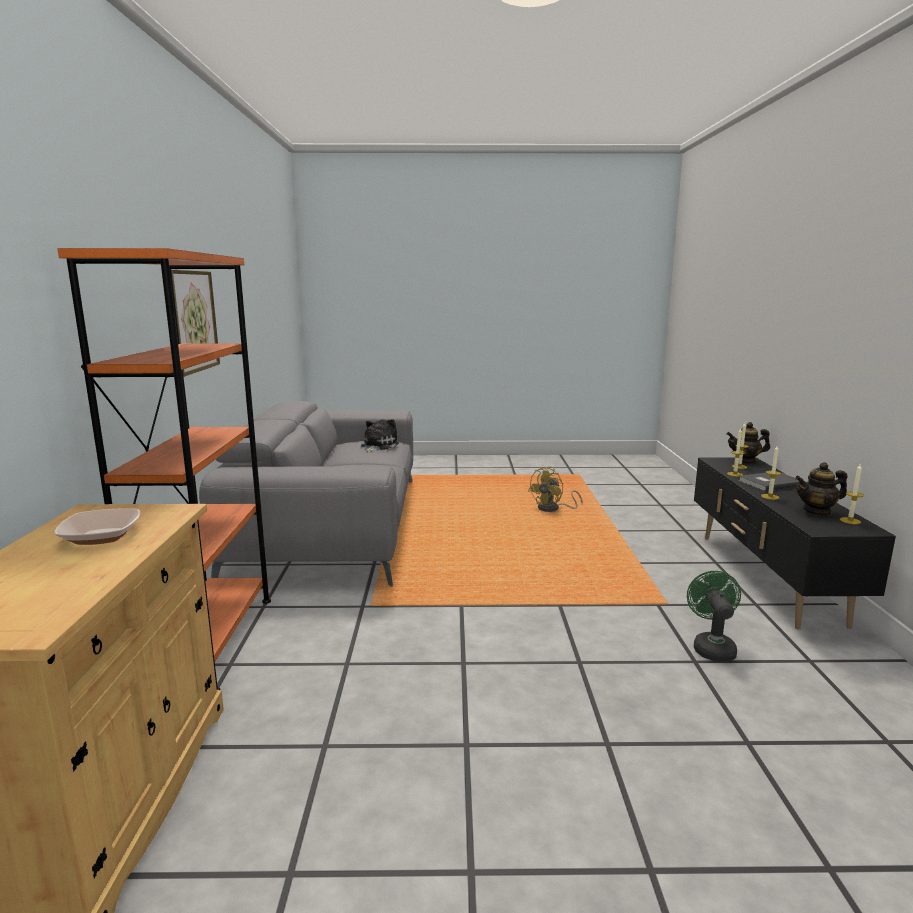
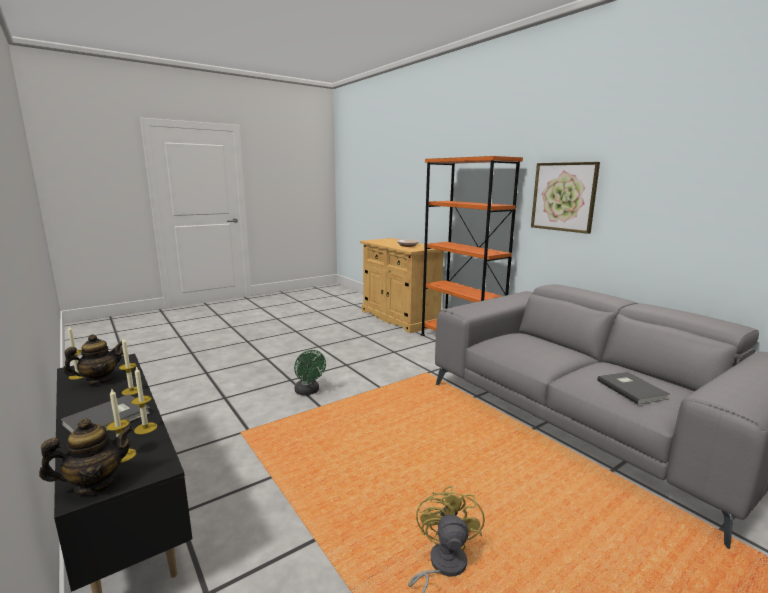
camera: 145 degrees right, 0 degrees up
(378, 446) = (632, 389): plush toy -> grey book
(711, 647) = (212, 409): green fan -> green fan (308, 392)

